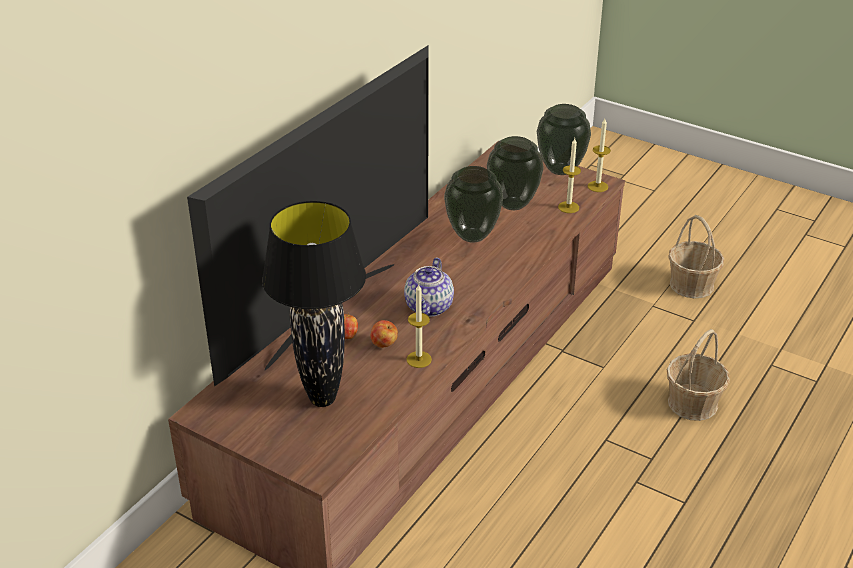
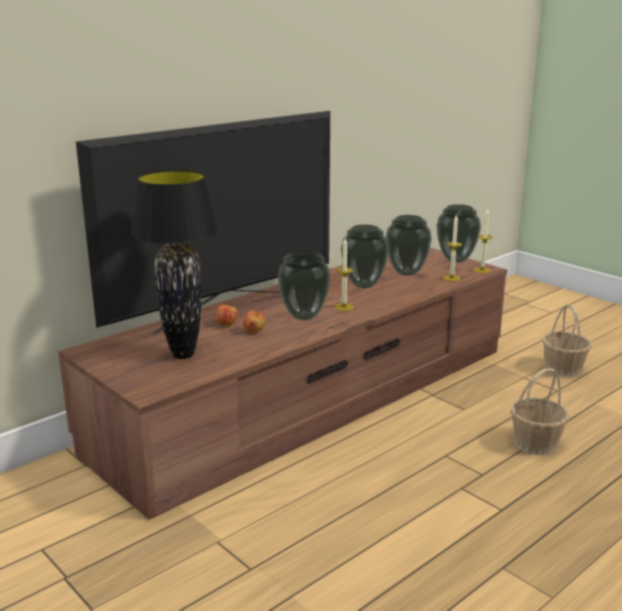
camera: 15 degrees right, 15 degrees down
(419, 359) = (276, 343): candle -> candle (344, 307)
(429, 306) = (305, 316): teapot -> vase

